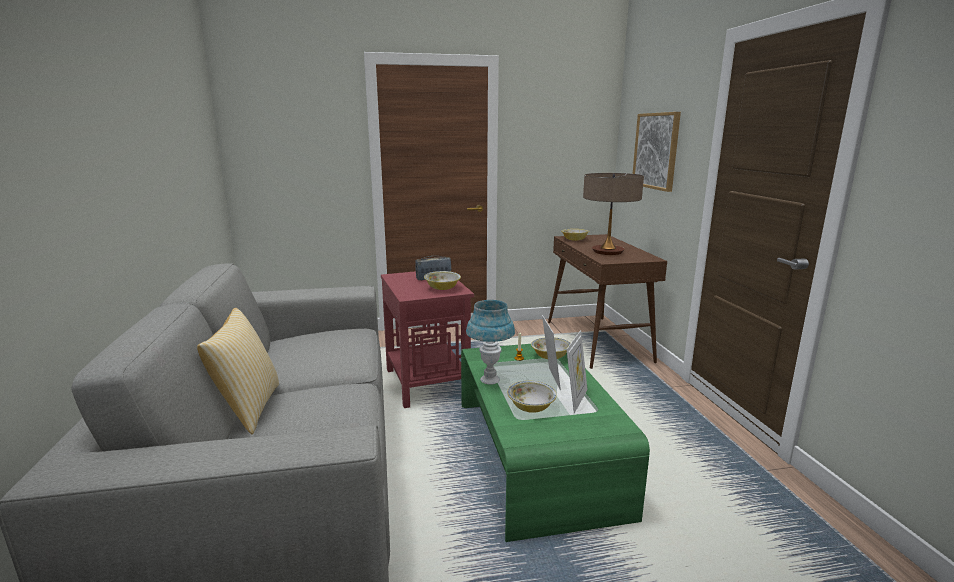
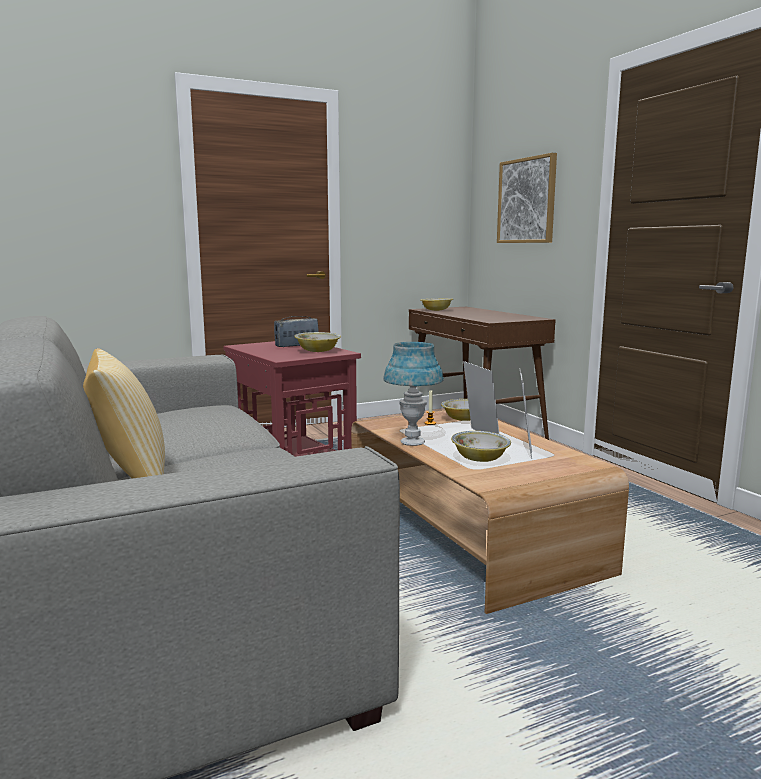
camera: 15 degrees left, 5 degrees down
(536, 454) = (469, 533): green coffee table -> brown coffee table
(608, 252) = (484, 316): table lamp -> none

